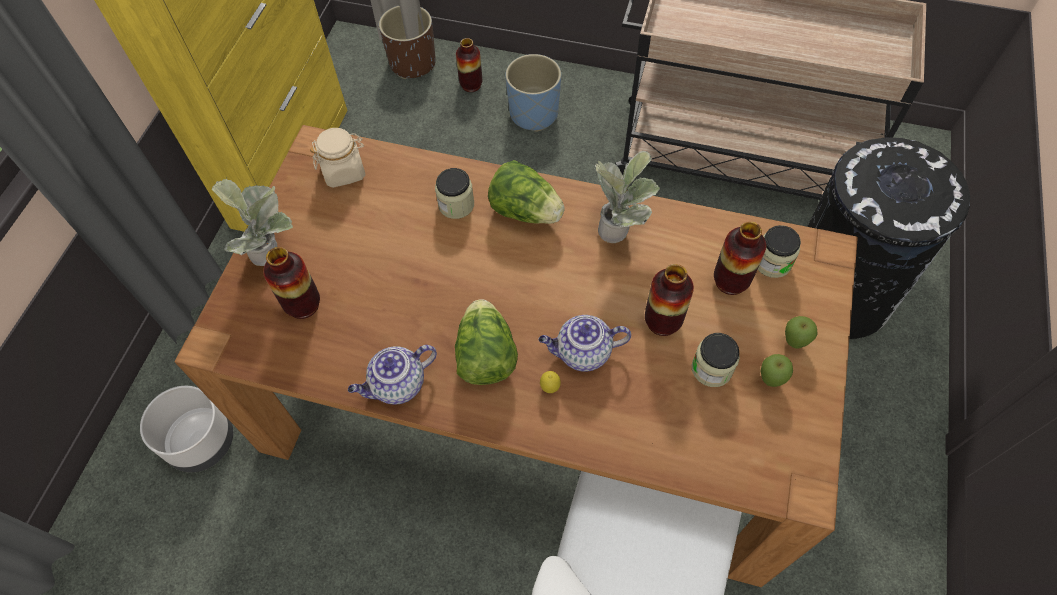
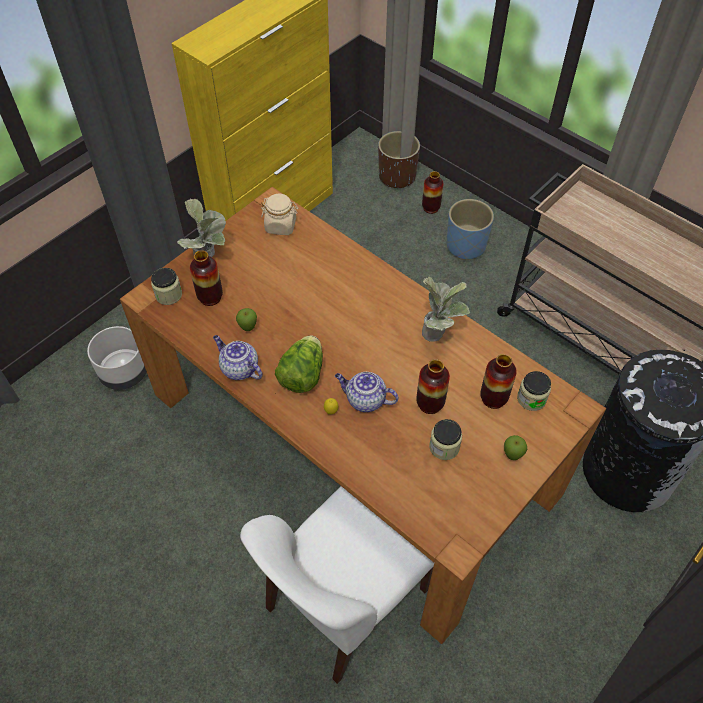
camera: 25 degrees right, 5 degrees down
(397, 385) = (239, 368): teapot -> teapot turned 45 degrees clockwise
(456, 205) = (339, 275): jar -> jar (168, 295)
(525, 211) = (382, 297): lettuce -> none
(770, 380) = (479, 471): apple -> apple (248, 328)

